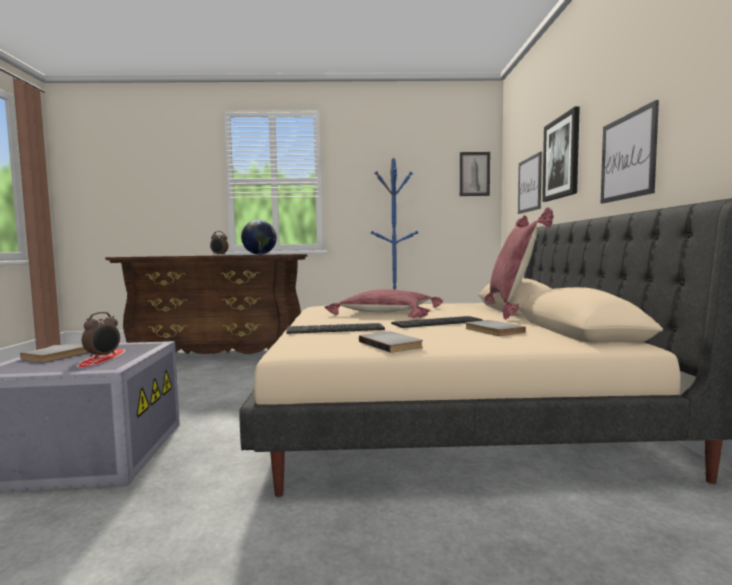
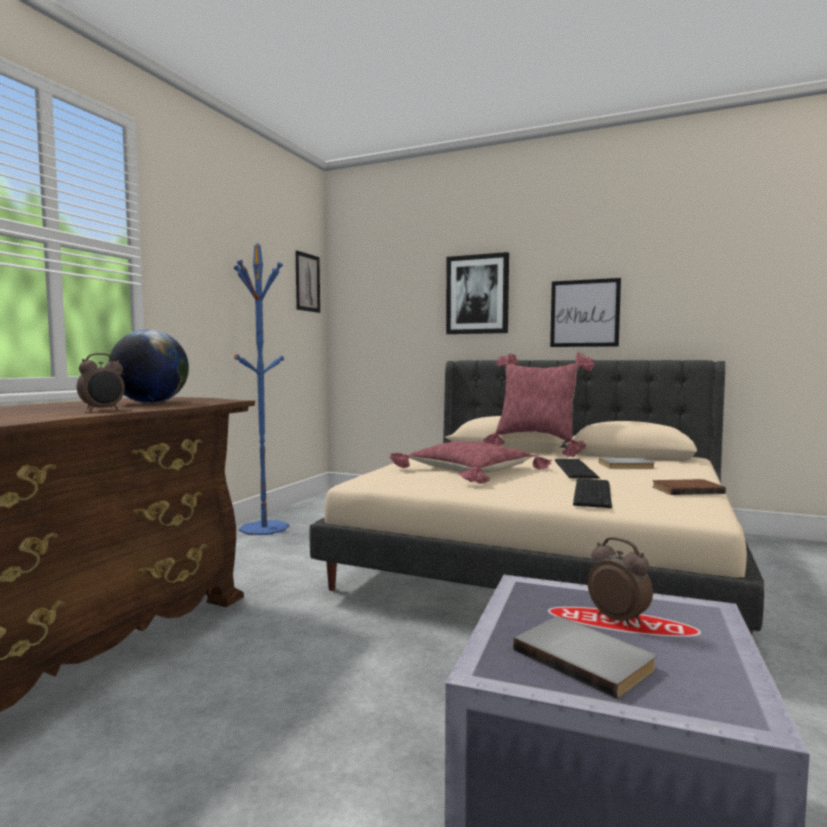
camera: 65 degrees left, 0 degrees up
(392, 344) = (686, 489): grey book -> brown book
(529, 184) = (408, 311): picture -> none

